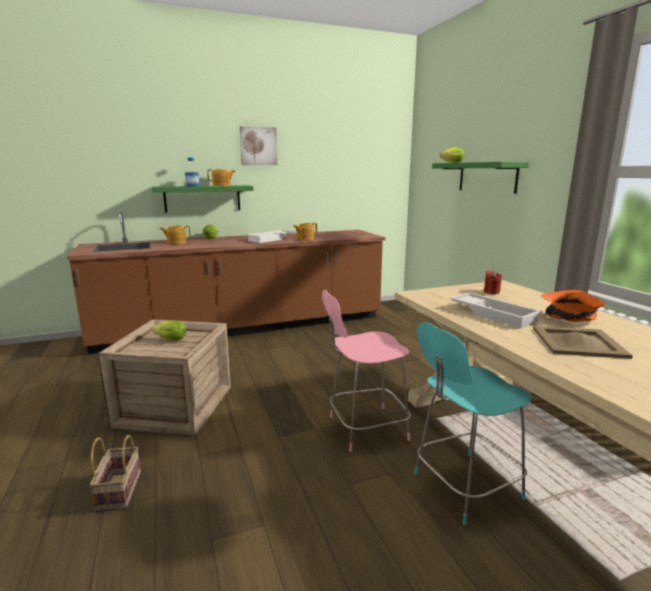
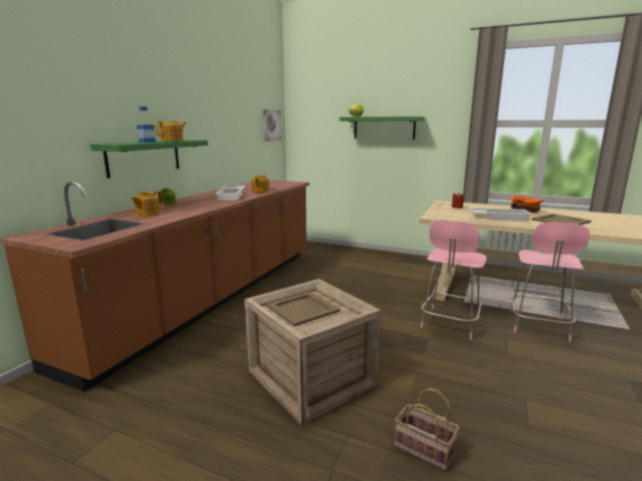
camera: 45 degrees left, 0 degrees up
(169, 340) = (303, 308): lettuce -> beige tray
(258, 146) = (189, 95): picture -> picture (271, 125)
(463, 487) = (538, 326): turquoise chair -> pink chair

